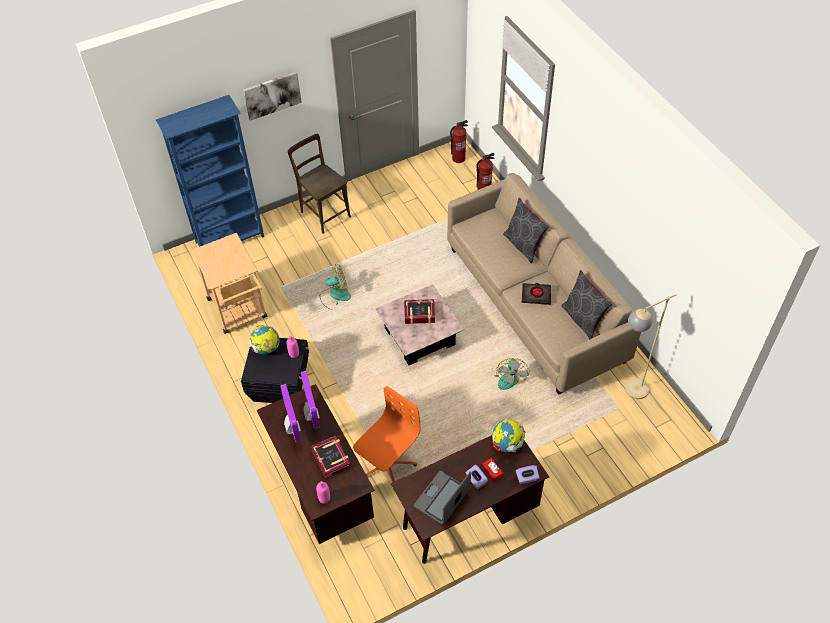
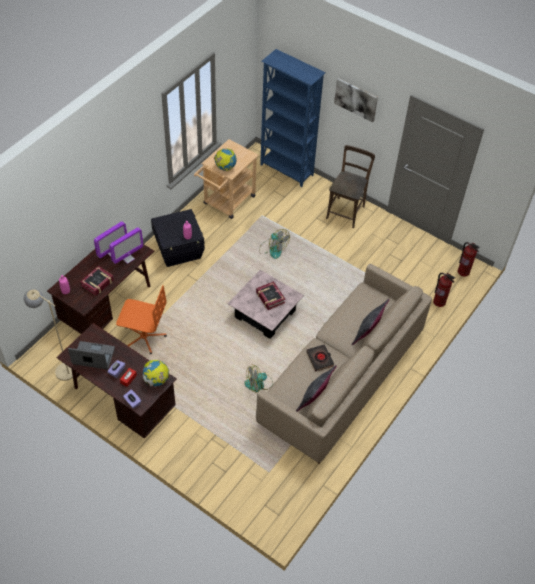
camera: 60 degrees right, 0 degrees up
(266, 348) = (184, 220): globe -> globe (225, 167)
(629, 392) = (289, 475): beige floor lamp -> beige floor lamp (60, 368)

